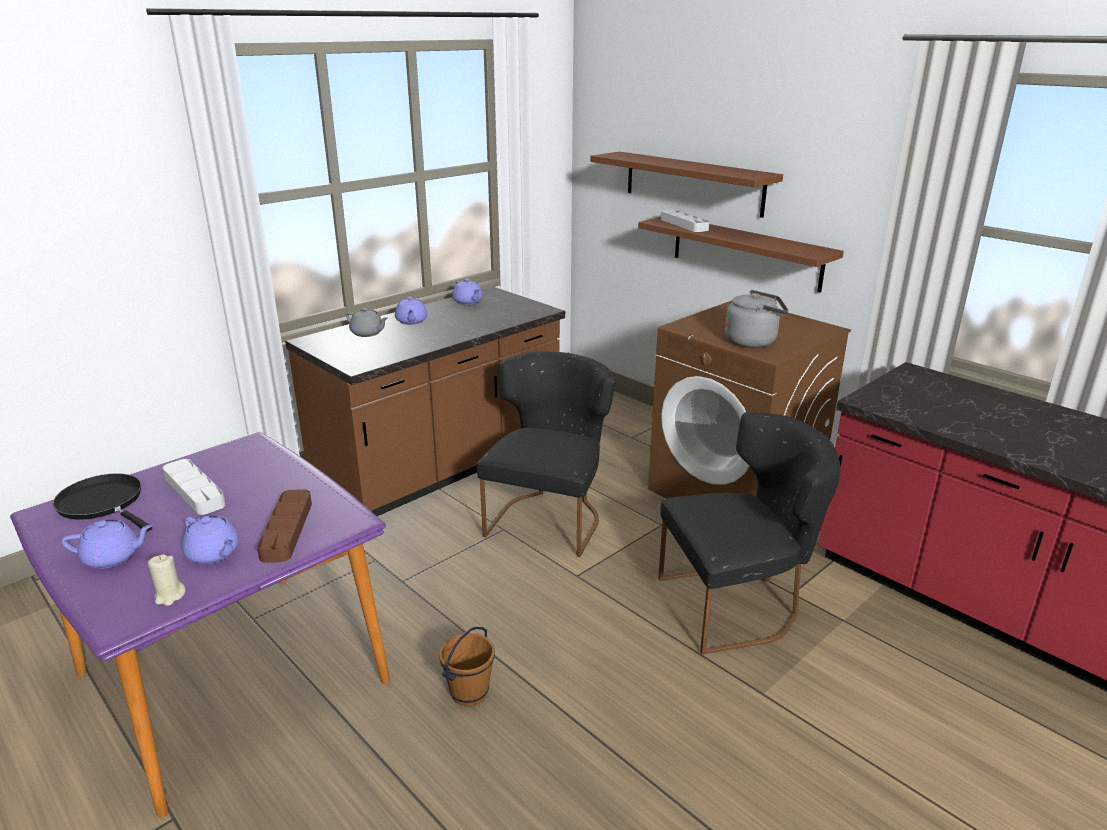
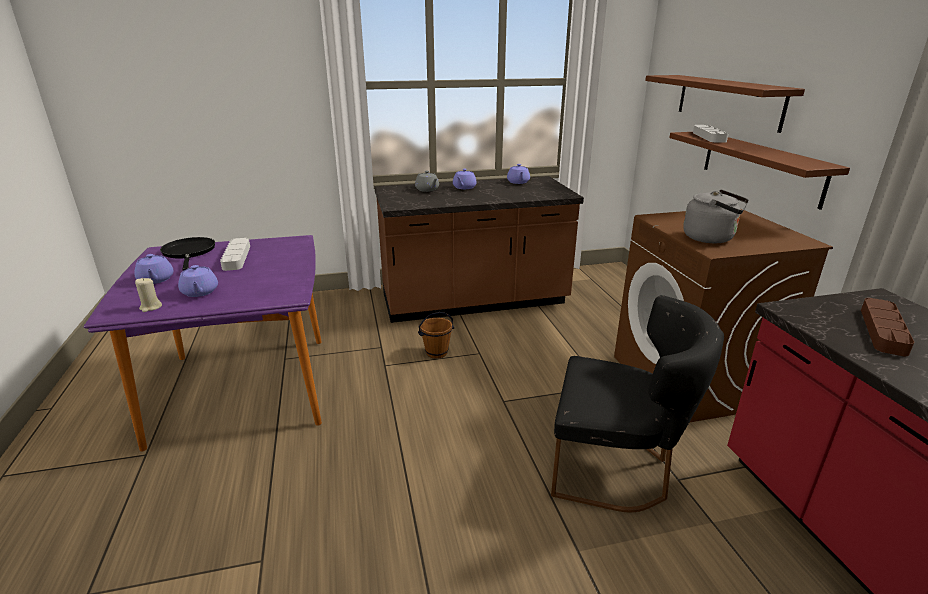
camera: 30 degrees right, 0 degrees up
(113, 557) = (156, 280): purple teapot -> purple teapot turned 45 degrees clockwise
(287, 530) = (252, 290): brown tray -> brown tray (883, 330)
(469, 692) = (360, 452): brown bucket -> brown bucket (436, 352)
(549, 518) = (518, 355): black chair -> none

